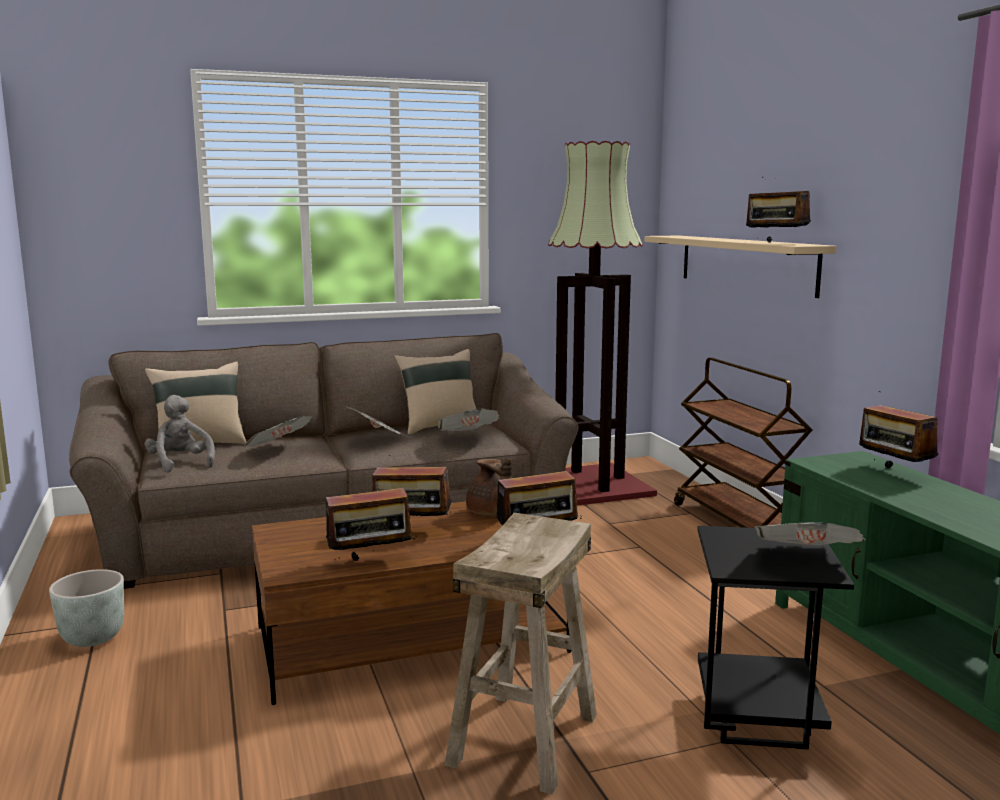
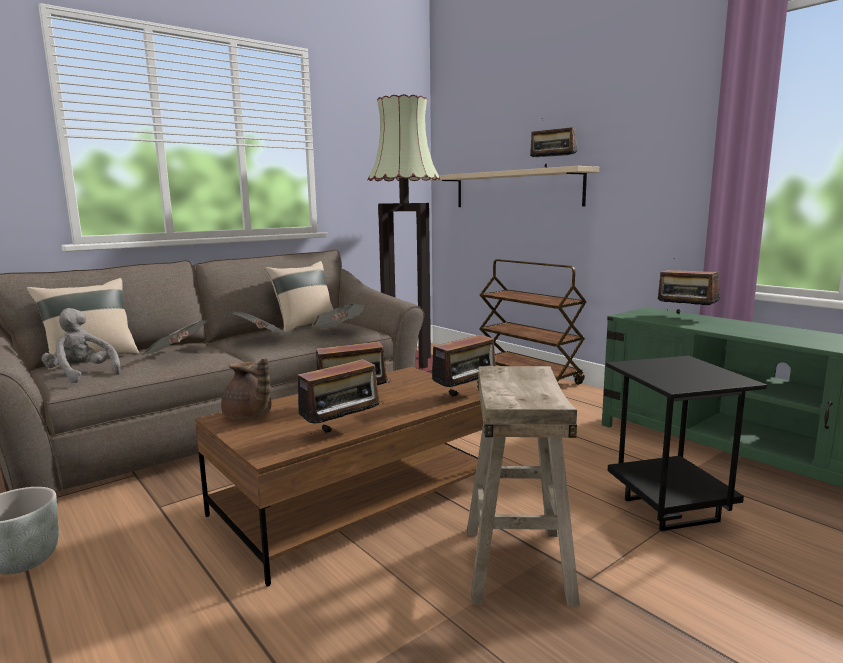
camera: 20 degrees left, 0 degrees up
(490, 513) = (405, 381): brown teapot -> brown teapot (248, 416)
(806, 562) = (715, 375): newspaper -> none

